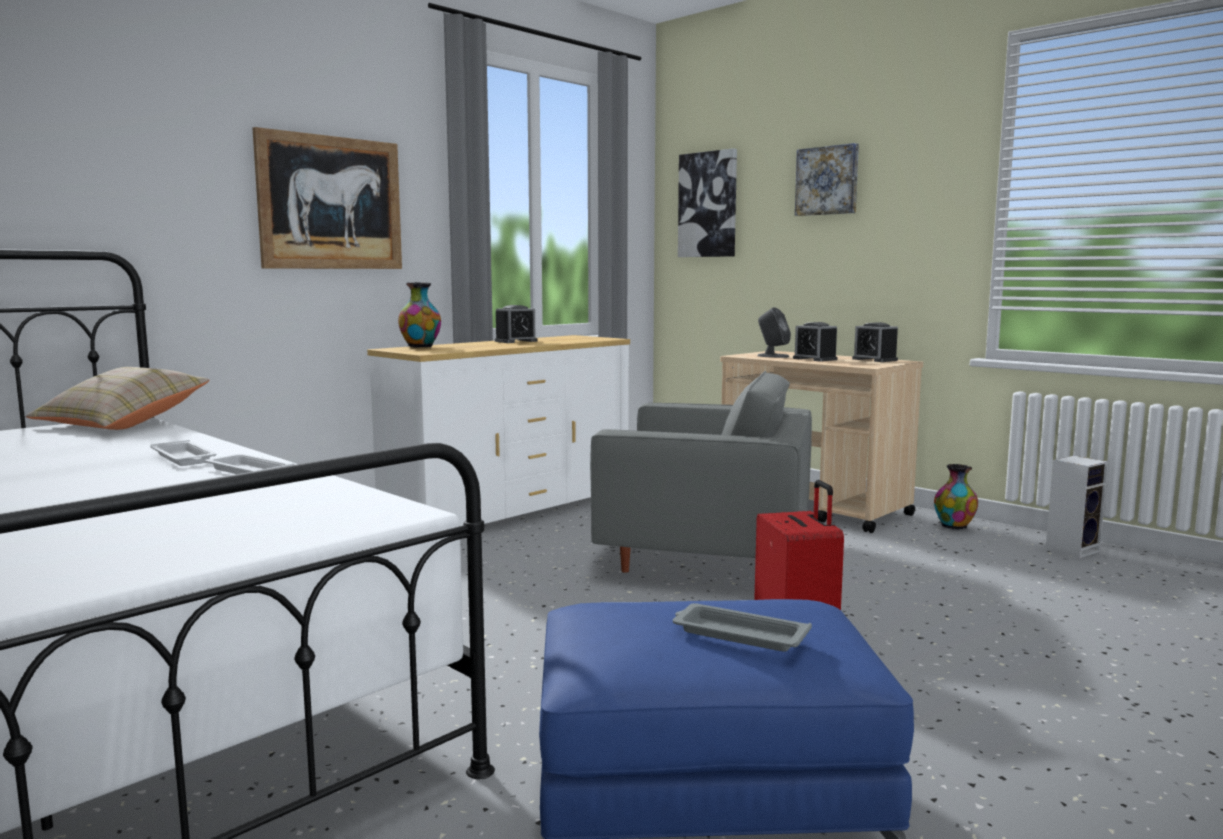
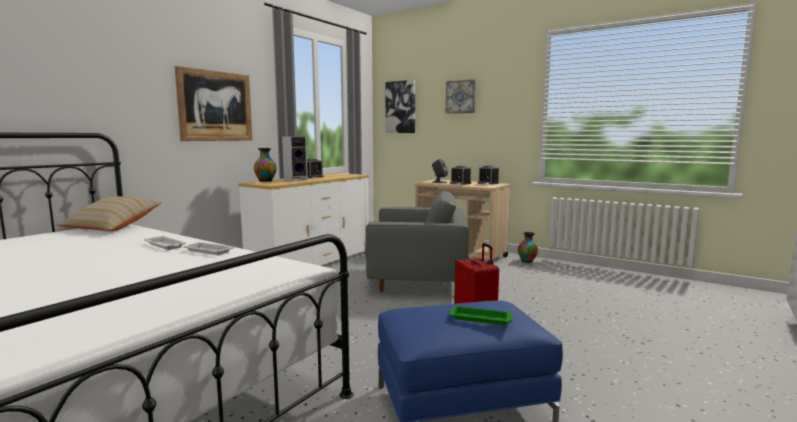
camera: 10 degrees left, 0 degrees up
(738, 634) = (479, 318): grey tray -> green tray
(1072, 549) = (581, 269): speaker -> speaker (296, 179)

